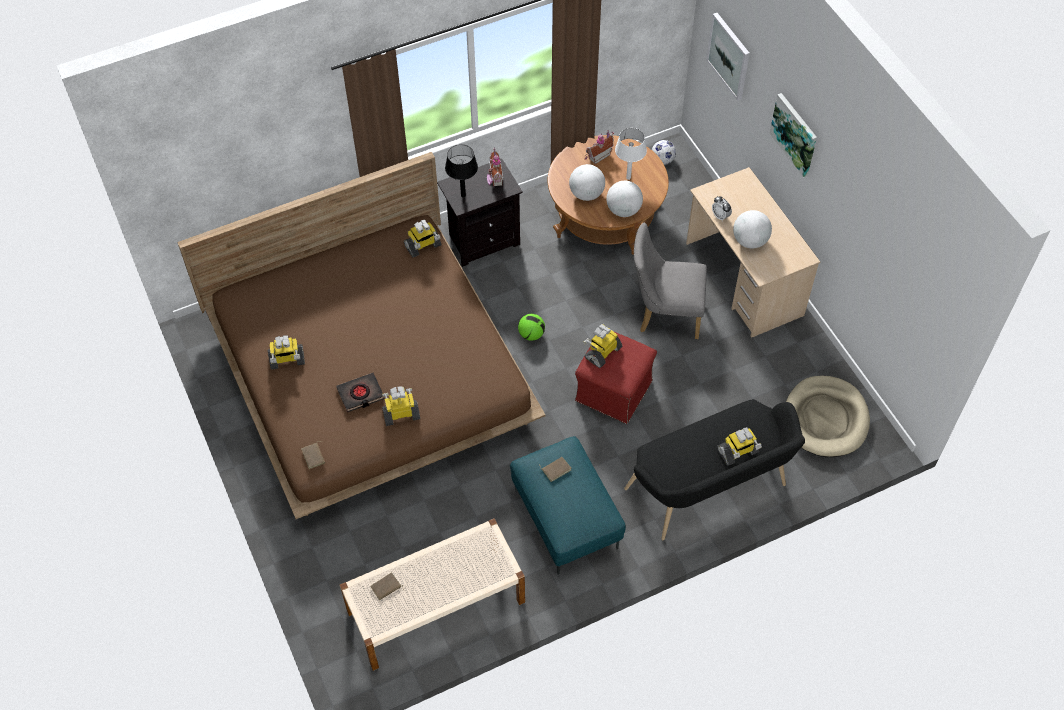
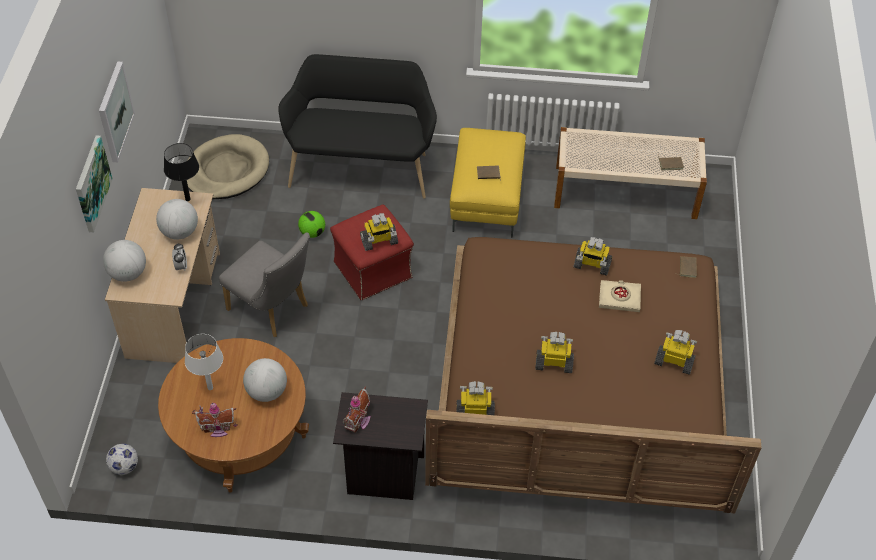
camera: 150 degrees left, 5 degrees down
(360, 394) = (619, 298): black book -> beige book
(463, 195) = (405, 418): black table lamp -> black table lamp (188, 199)
(531, 334) = (406, 353): football -> football (312, 233)
(567, 519) = (485, 199): turquoise ottoman -> yellow ottoman
(623, 210) = (247, 355): globe -> globe (128, 273)
(729, 56) = (52, 299): picture -> picture (114, 111)
(737, 452) = (342, 116): toy robot -> toy robot (554, 363)

